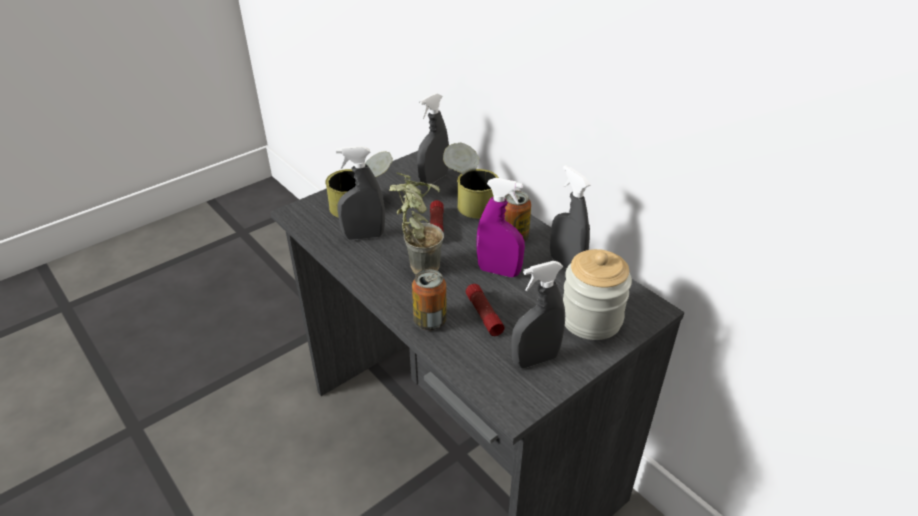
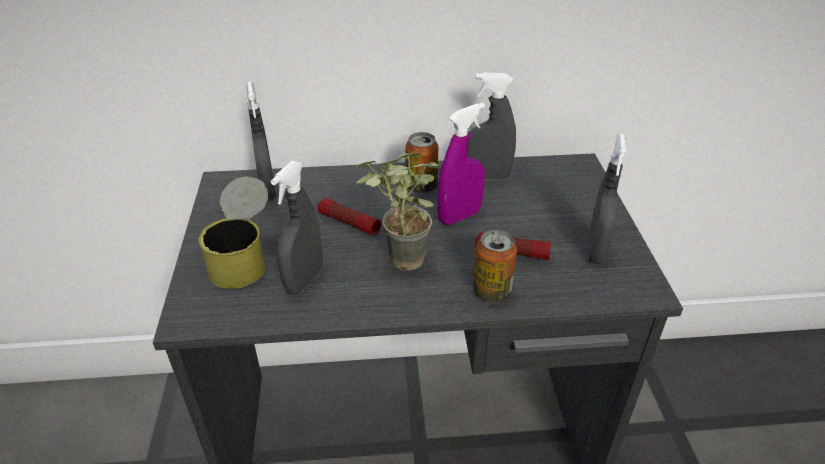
camera: 55 degrees left, 0 degrees up
(471, 200) = (334, 184): can -> none
(591, 319) = (568, 198): jar -> none

